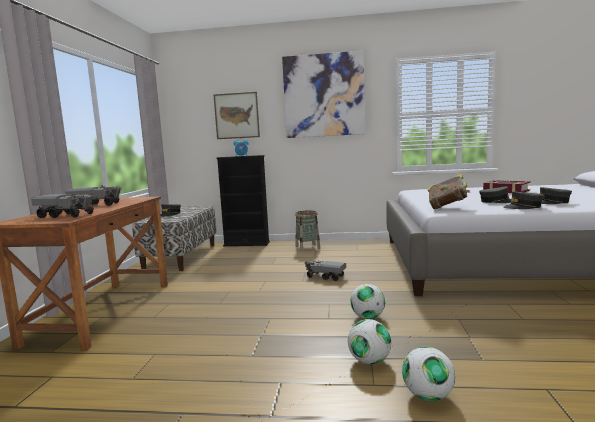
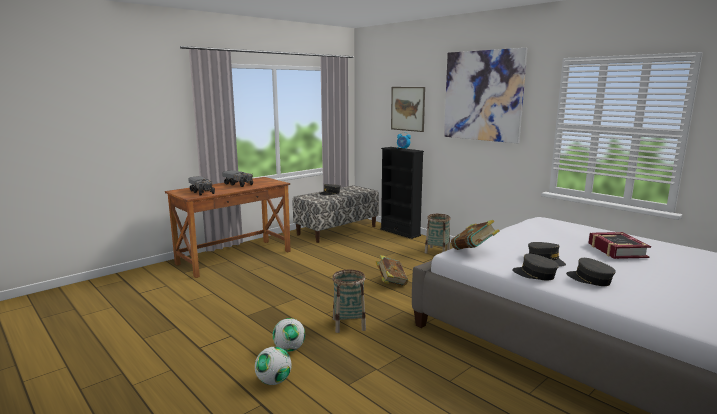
camera: 40 degrees right, 5 degrees up
(325, 277) = (391, 283): toy truck -> book
(368, 317) = (349, 324): football -> basket

